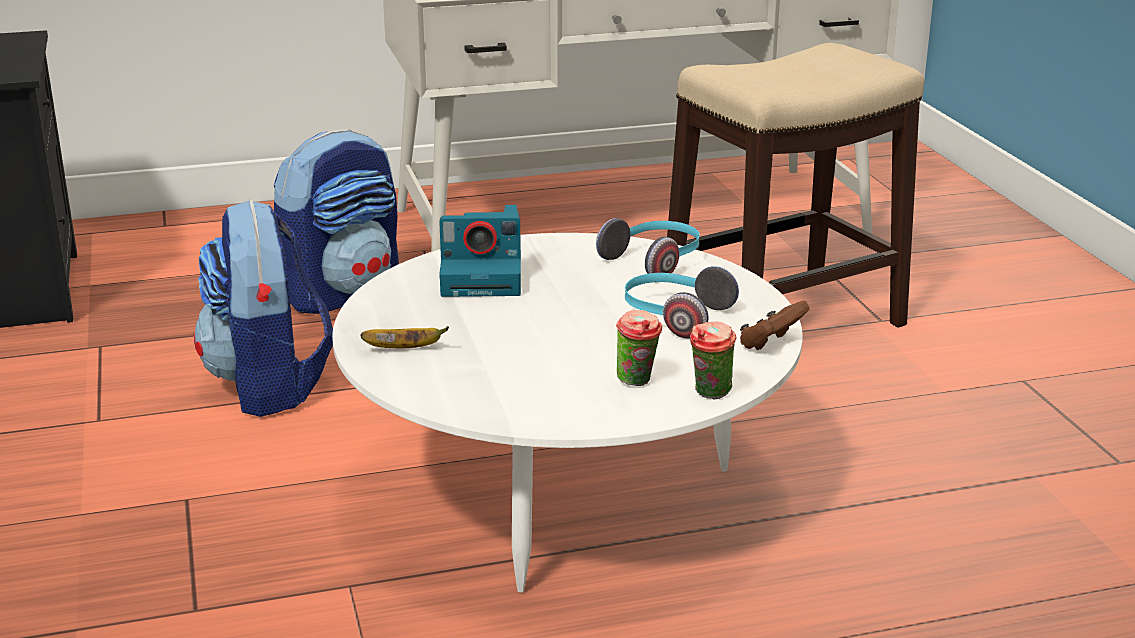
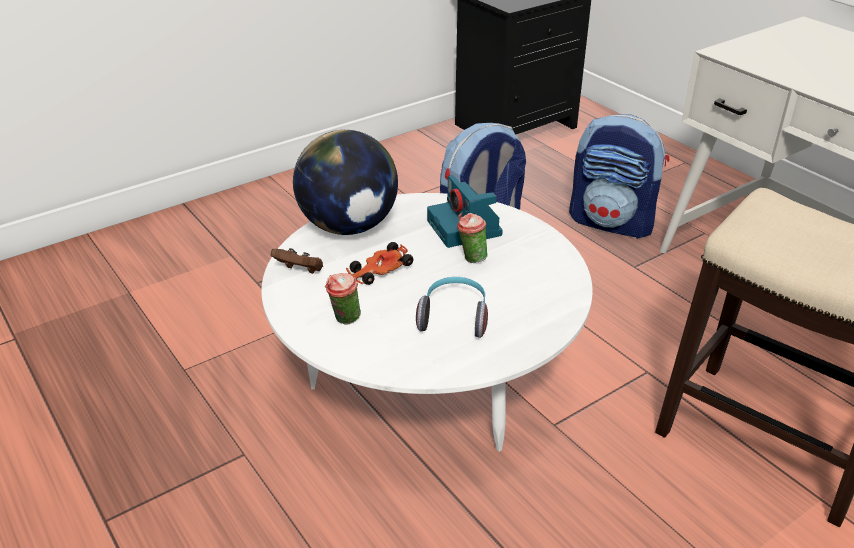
camera: 70 degrees right, 10 degrees up
(405, 349) = (348, 226): banana -> globe
(538, 345) = (379, 270): none -> toy car
(655, 261) = (545, 290): headphones -> none
(710, 395) = (340, 355): cup -> cup (471, 258)
(771, 344) = (434, 370): brown game controller -> brown game controller (300, 271)

